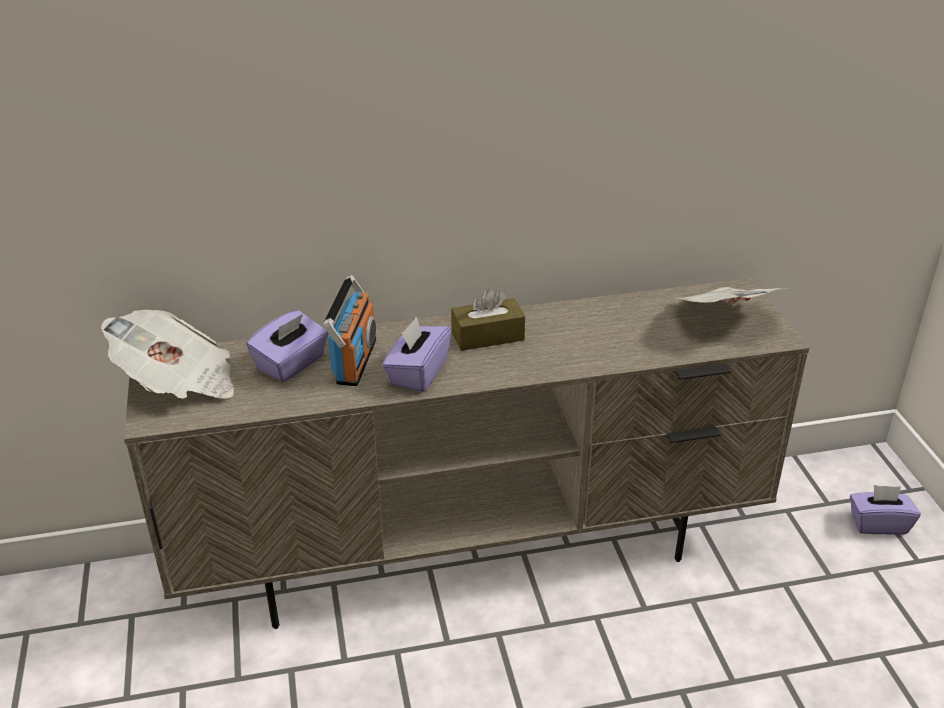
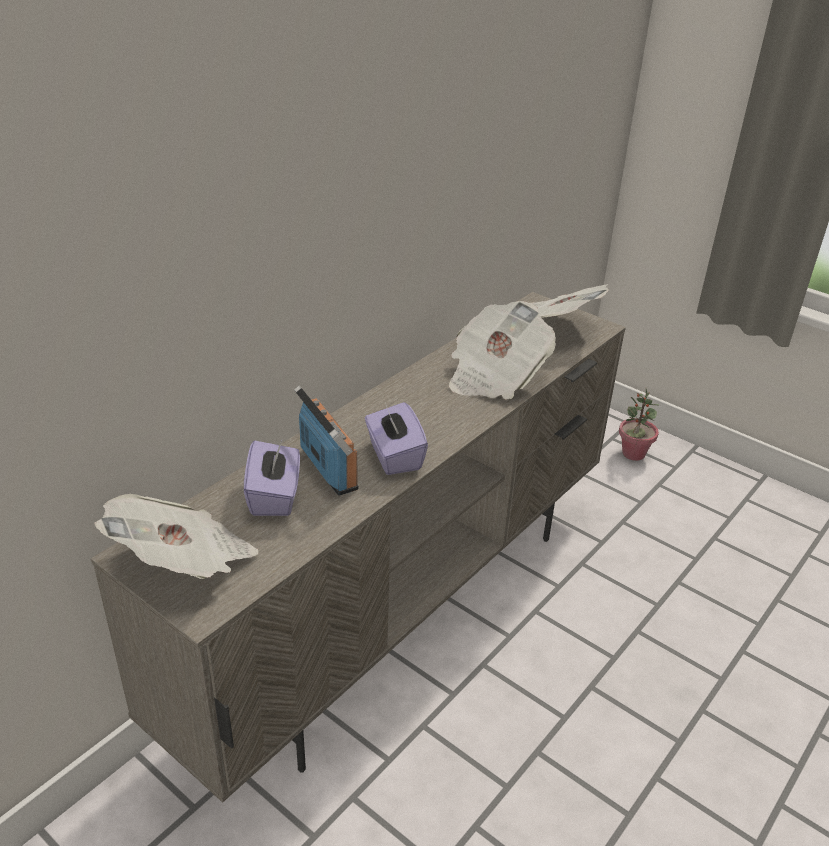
camera: 40 degrees left, 0 degrees up
(487, 336) = (409, 403): brown tissue box -> none
(598, 342) = (495, 376): none -> newspaper
(878, 524) = (633, 453): purple tissue box -> potted plant

